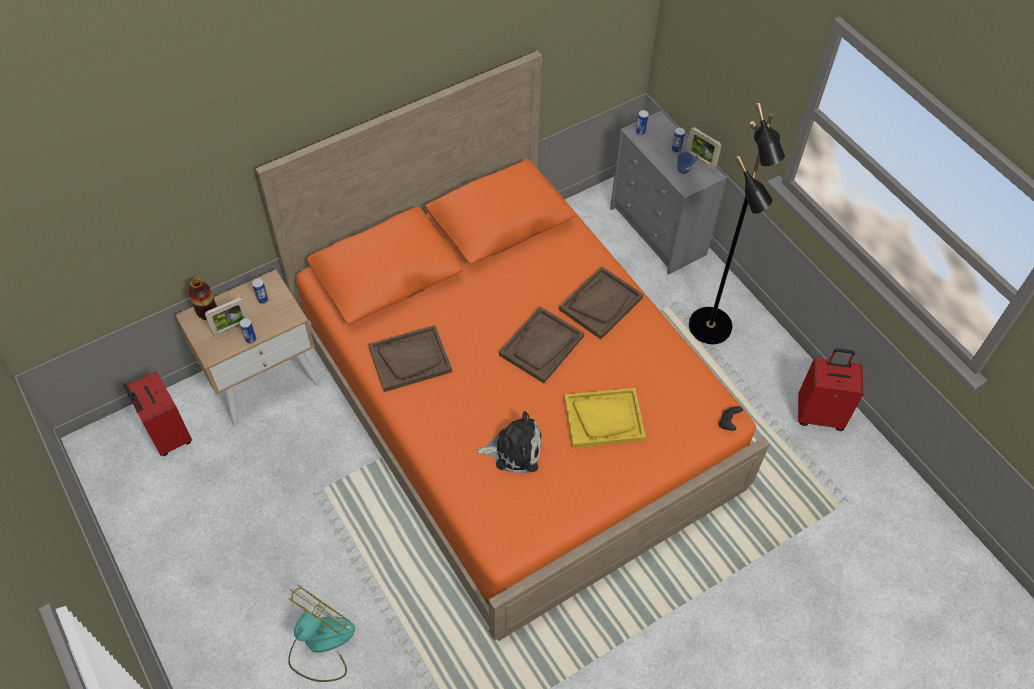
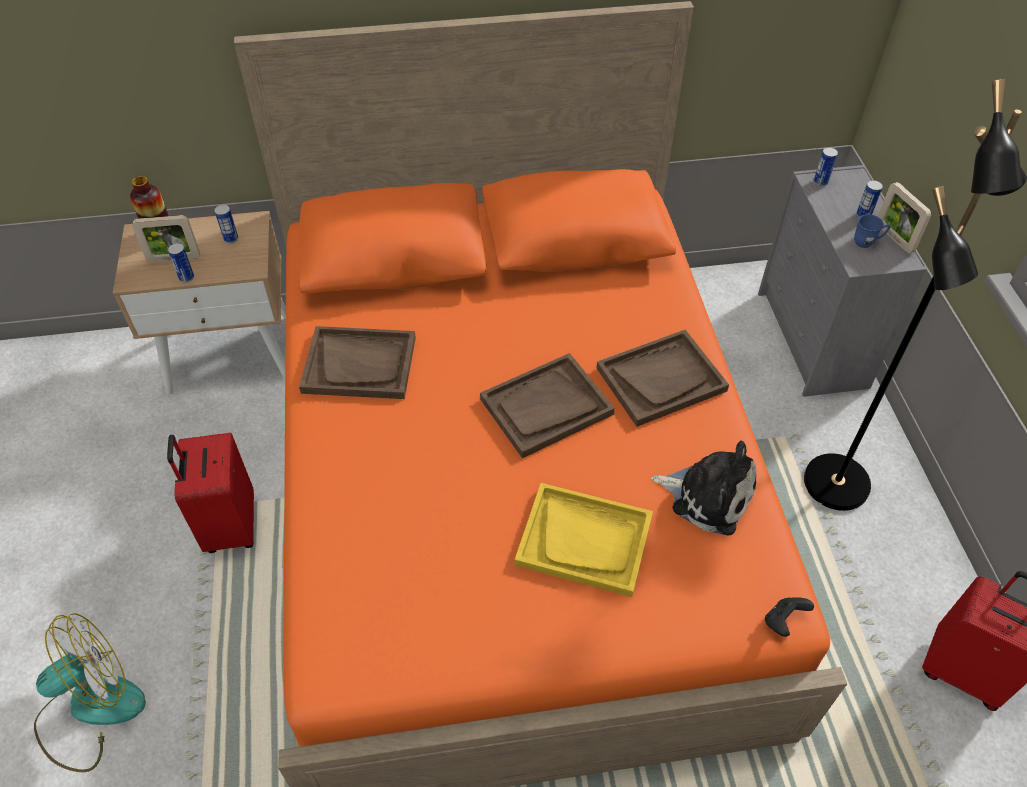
camera: 25 degrees right, 5 degrees down
(168, 436) = (90, 379): red suitcase -> red suitcase (229, 526)
(514, 450) = (428, 536): plush toy -> plush toy (708, 495)

